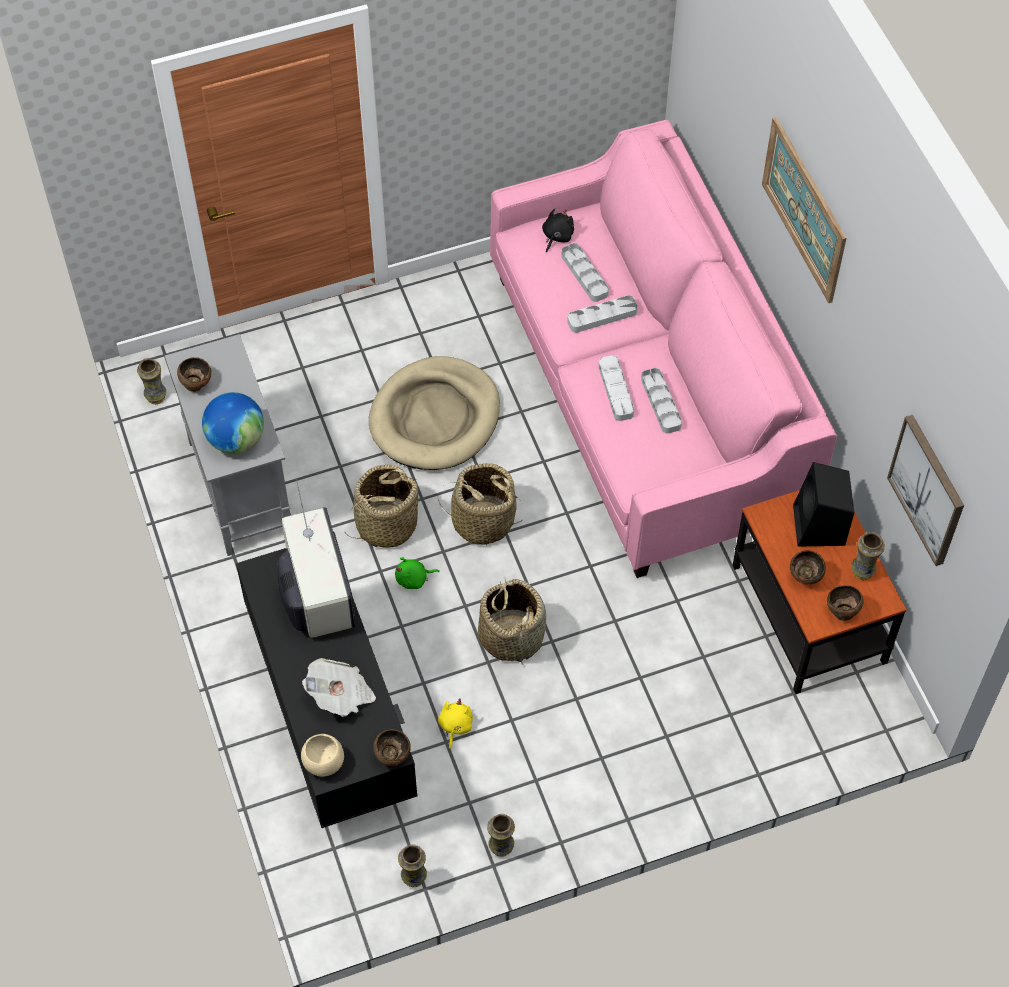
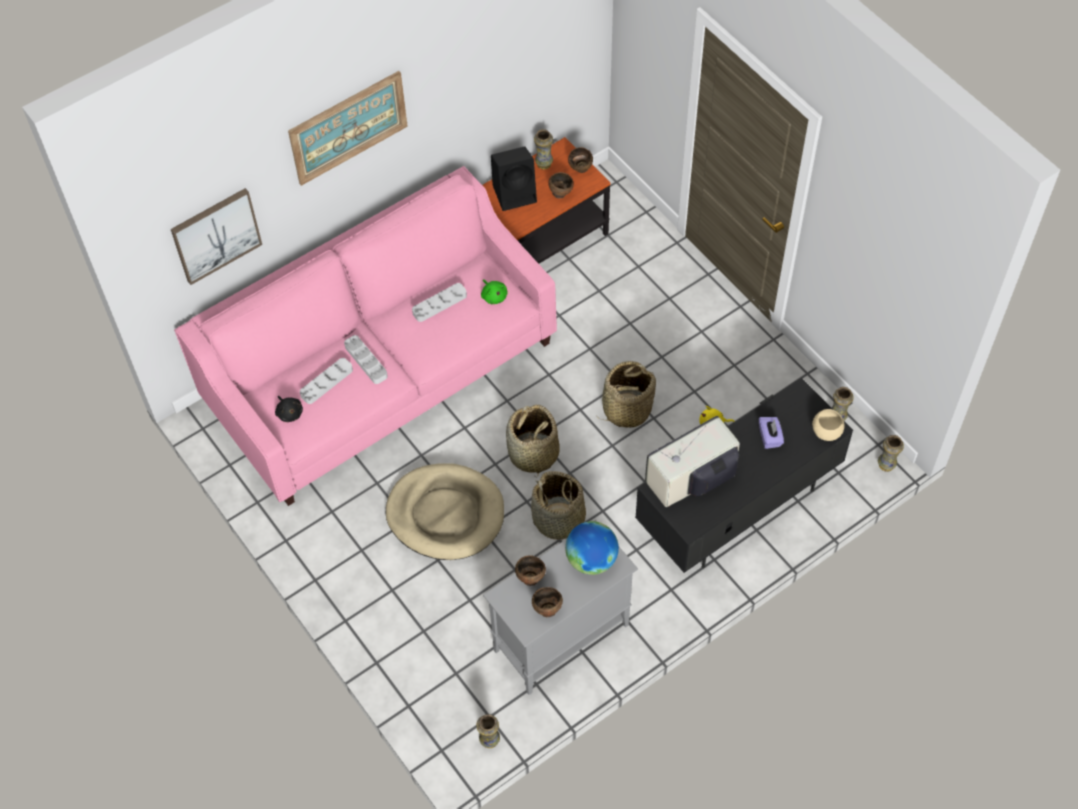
camera: 105 degrees left, 0 degrees up
(341, 695) = (770, 437): newspaper -> purple tissue box
(392, 756) = (802, 392): brown bowl -> brown bowl (530, 578)
(414, 579) = (601, 486): green plush toy -> green plush toy (494, 296)
(501, 847) = (792, 372): vase -> vase (886, 465)
(557, 236) = (289, 412): black plush toy -> black plush toy turned 135 degrees counterclockwise
(616, 390) = (437, 335): grey tray -> none
(928, 489) = (542, 59): picture -> picture (216, 235)

